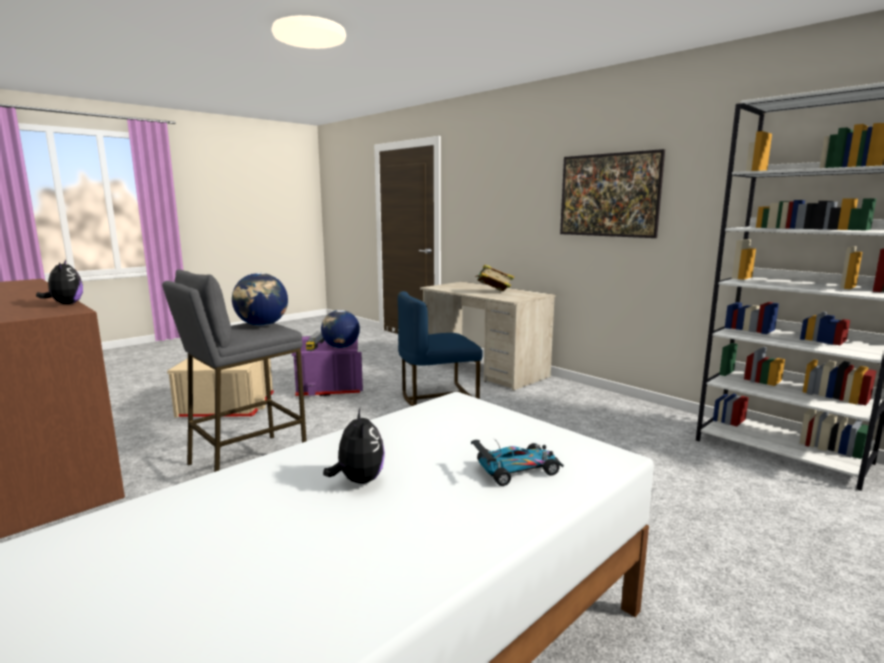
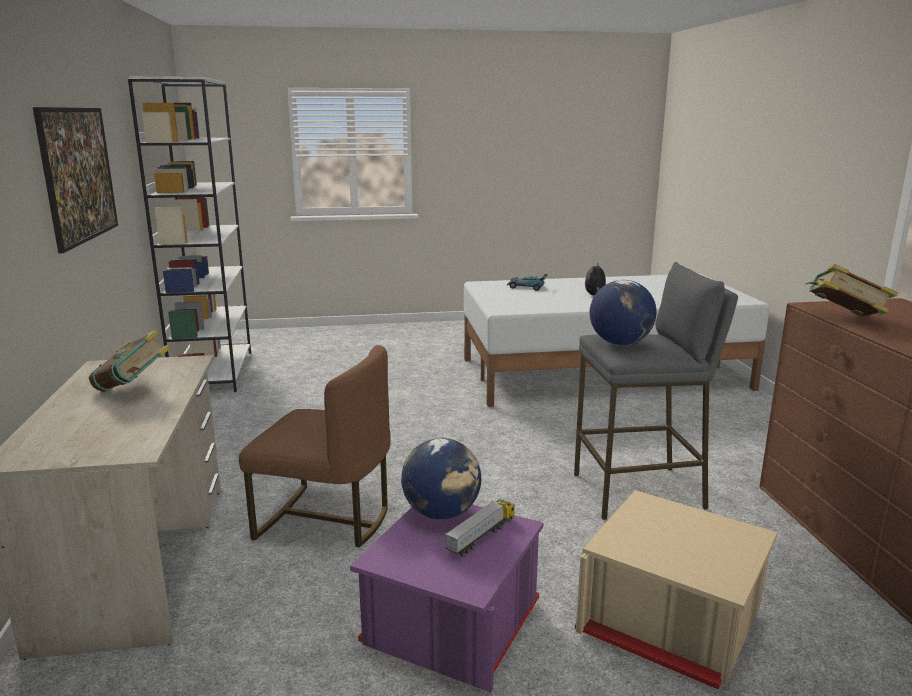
camera: 145 degrees left, 5 degrees up
(66, 304) = (843, 319): plush toy -> book
(437, 396) = (326, 519): blue chair -> brown chair

